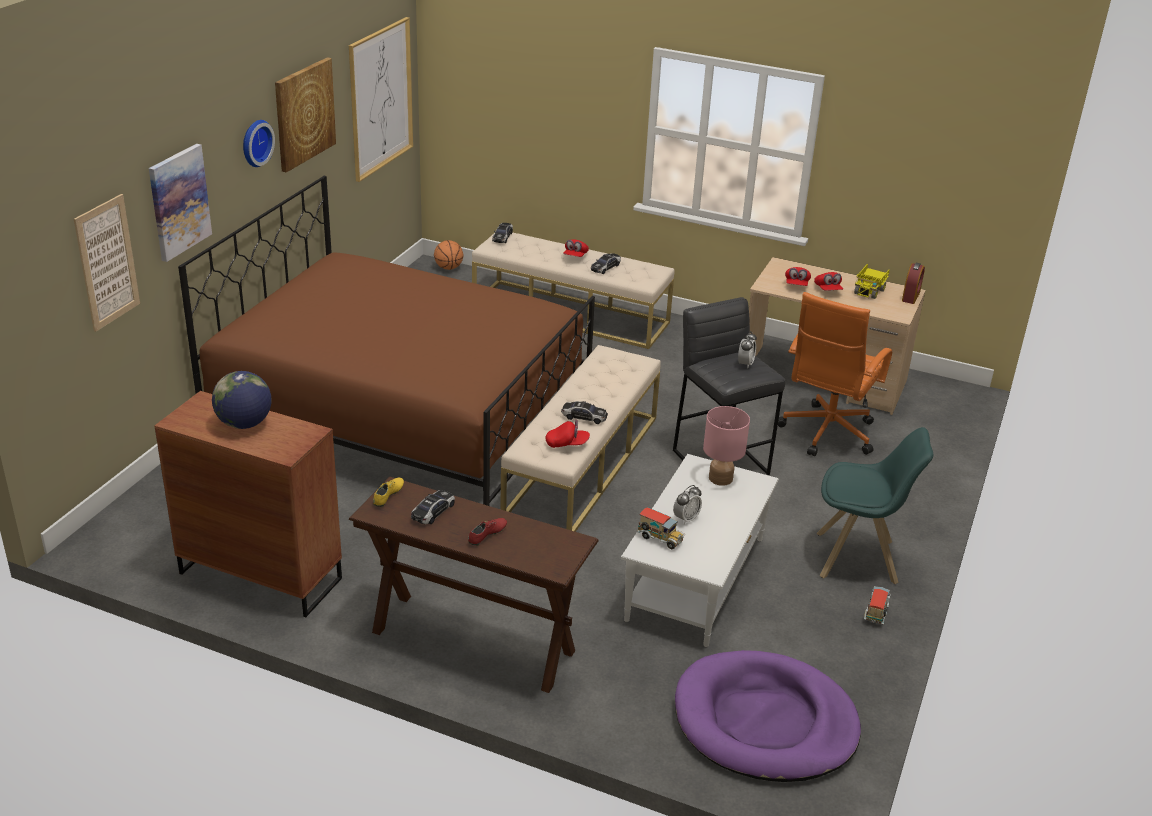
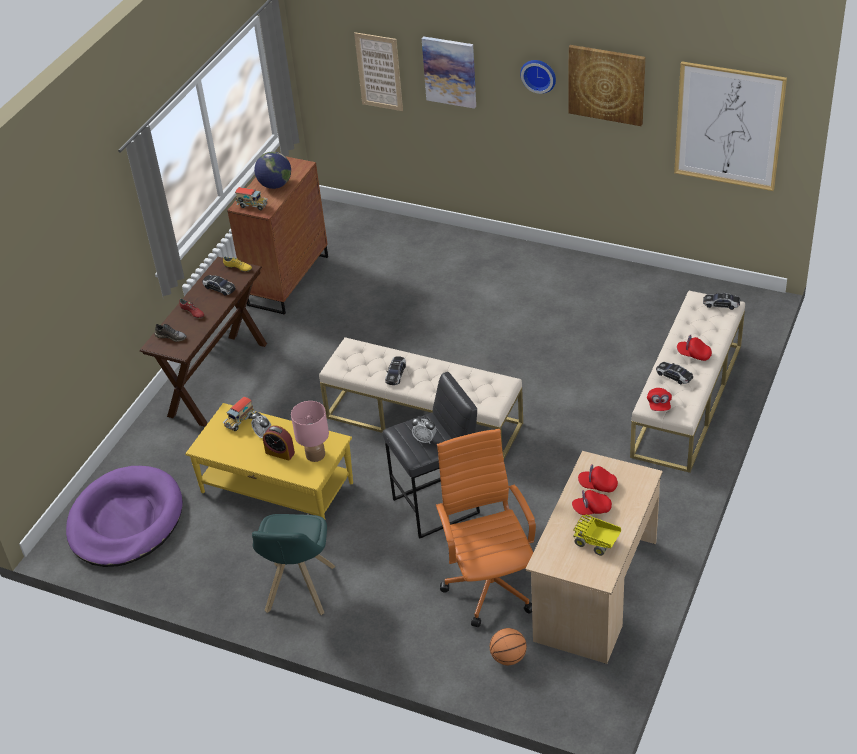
camera: 95 degrees right, 10 degrees up
(401, 415) = (487, 315): brown bed -> none
(448, 268) = (759, 312): basketball -> basketball (508, 657)
(541, 553) = (171, 337): none -> grey shoe
(567, 444) = (357, 367): red cap -> red cap (659, 405)
(696, 578) = (278, 488): white coffee table -> yellow coffee table
(826, 435) = (489, 584): orange office chair -> orange office chair turned 45 degrees clockwise
(876, 613) = (230, 594): toy truck -> toy truck (252, 206)
(910, 296) = (590, 577): alarm clock -> alarm clock (280, 453)

